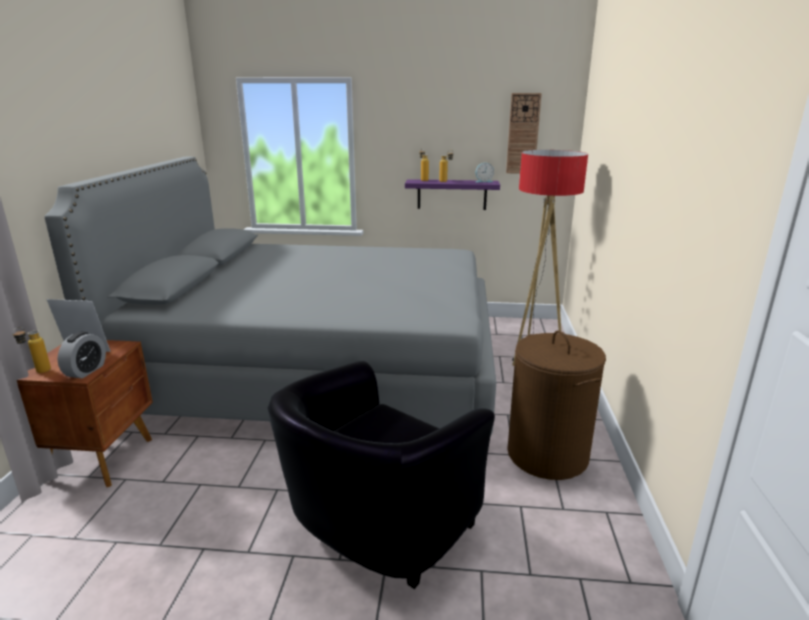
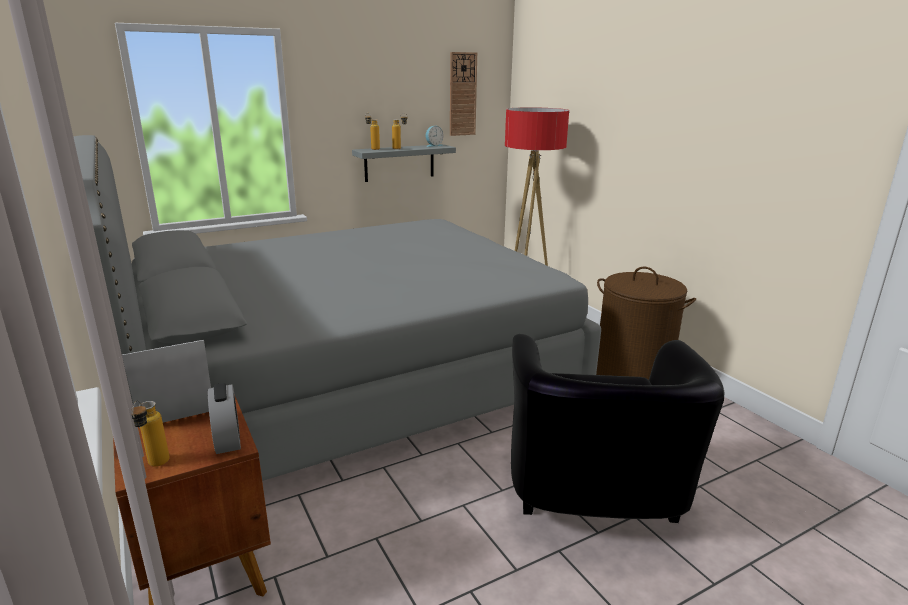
camera: 35 degrees left, 0 degrees up
(452, 194) = (399, 163): purple shelf -> grey shelf

